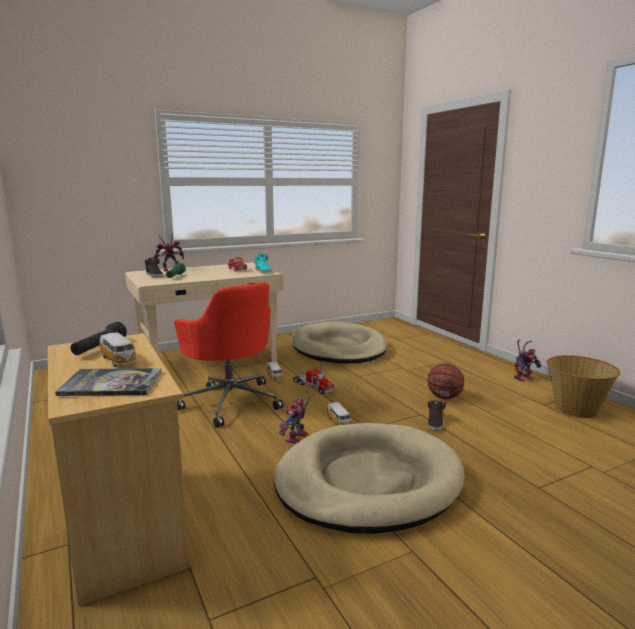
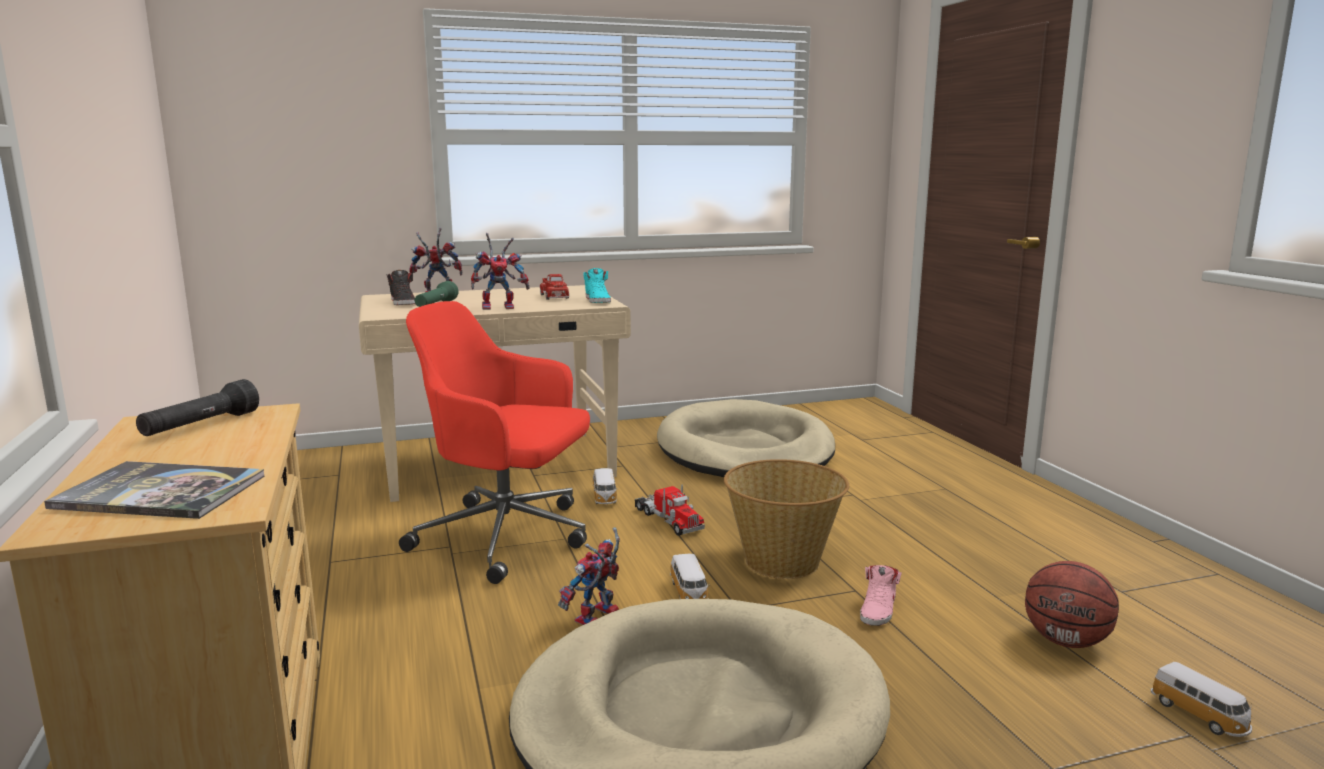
camera: 10 degrees right, 0 degrees up
(119, 361) = (212, 451): toy car -> toy car (1200, 716)
(230, 401) = (507, 537): red office chair -> red office chair turned 135 degrees clockwise
(435, 423) = (879, 610): black shoe -> pink shoe
(444, 397) = (916, 559): basketball -> basketball (1066, 641)
(523, 377) = (1096, 531): toy robot -> toy robot (500, 307)
(576, 409) = (1192, 606): basket -> basket (782, 561)

